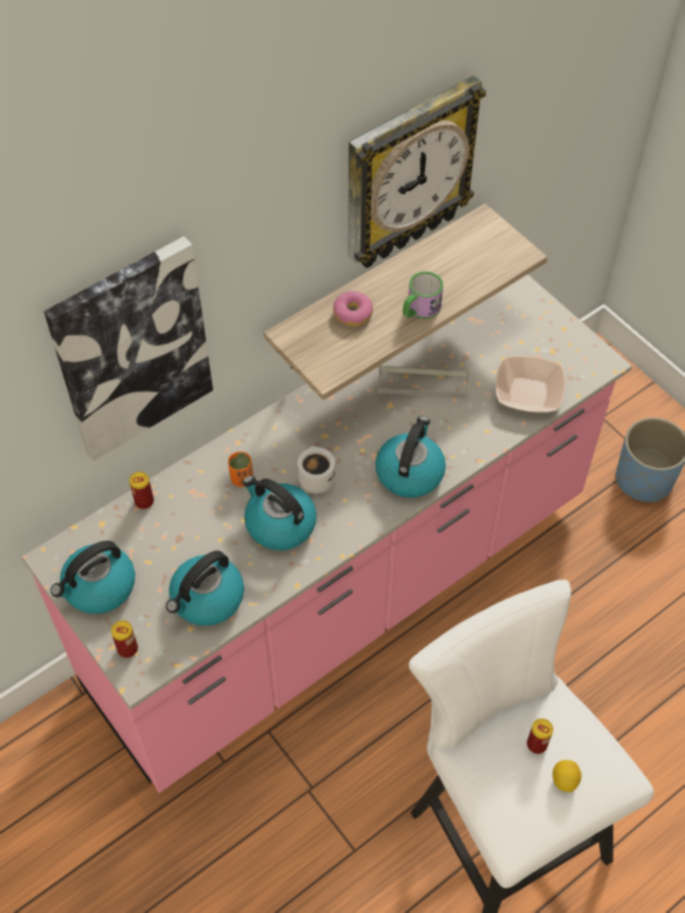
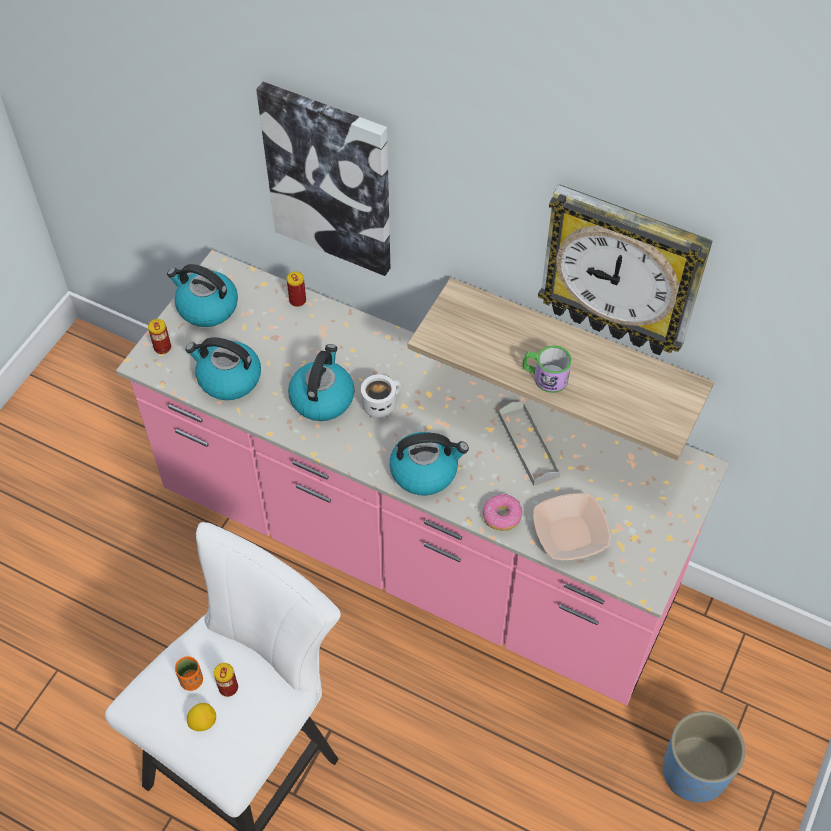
camera: 65 degrees right, 0 degrees up
(241, 479) = (353, 354): orange cup -> orange cup (191, 680)
(352, 313) = (509, 330): donut -> donut (502, 516)

